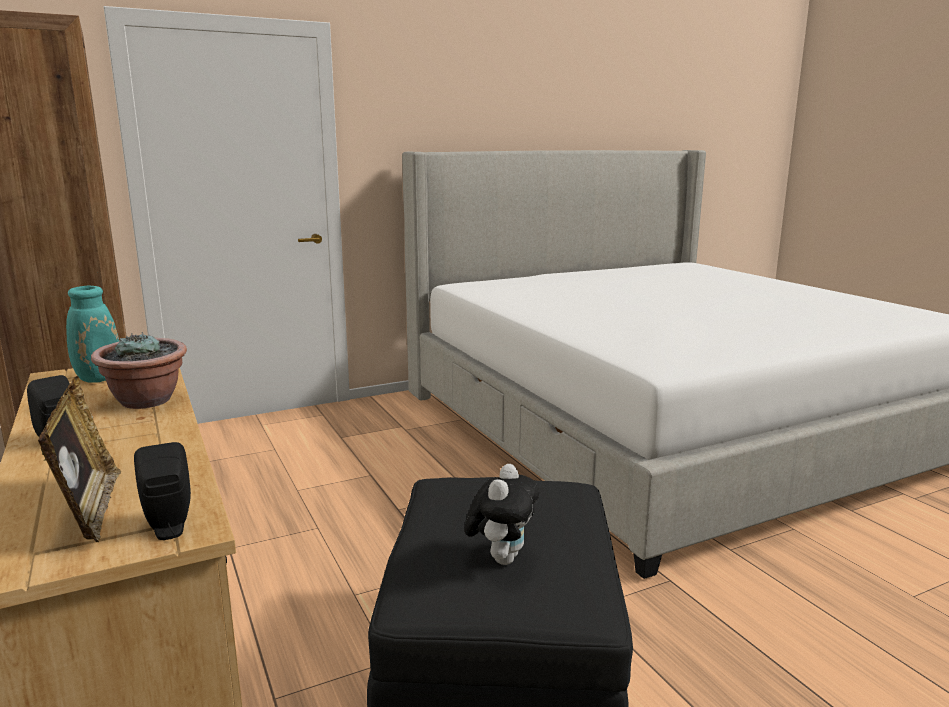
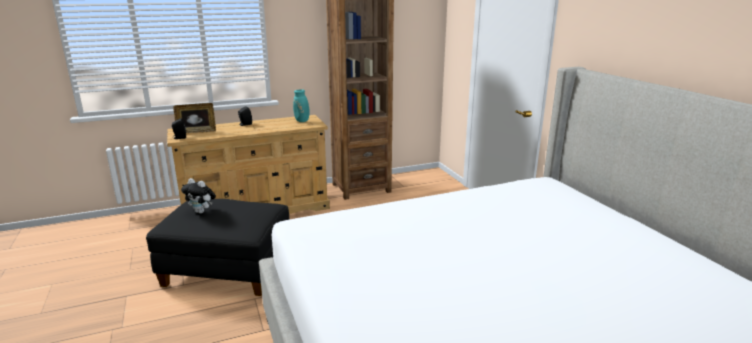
camera: 95 degrees right, 5 degrees up
(147, 401) = (274, 128): potted plant -> none

